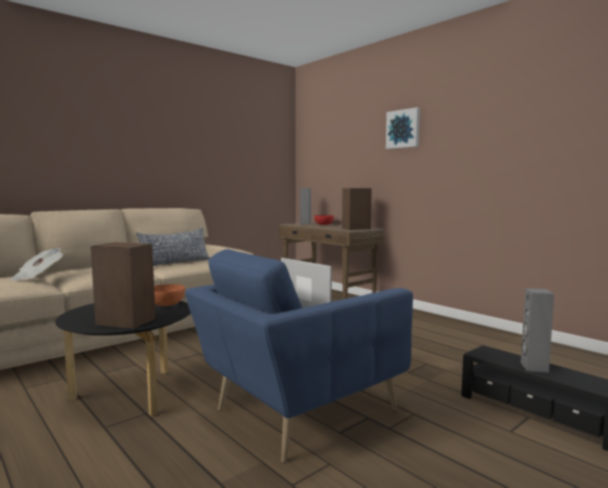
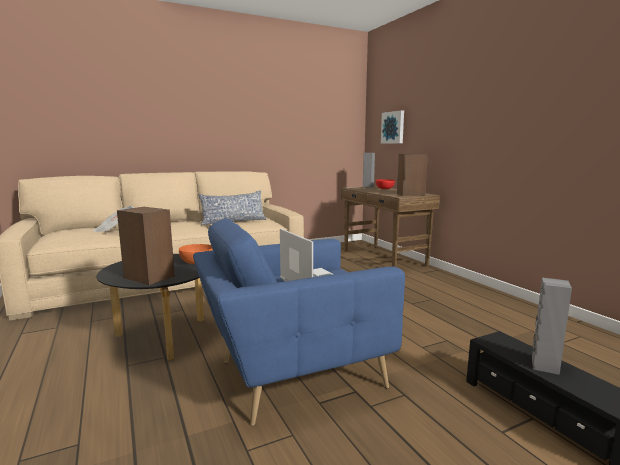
camera: 15 degrees right, 5 degrees up
(403, 129) = (464, 91): picture -> picture (393, 127)

